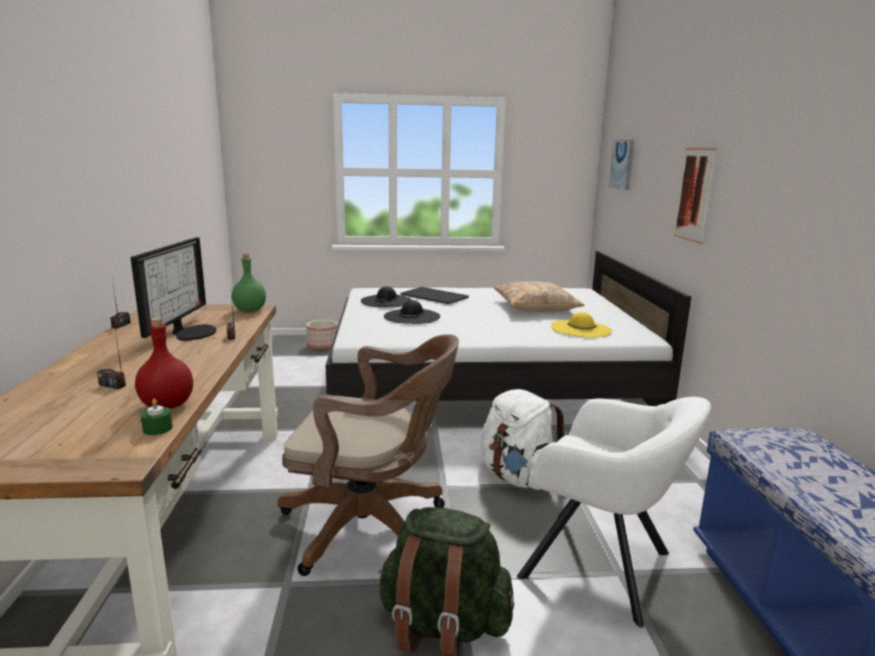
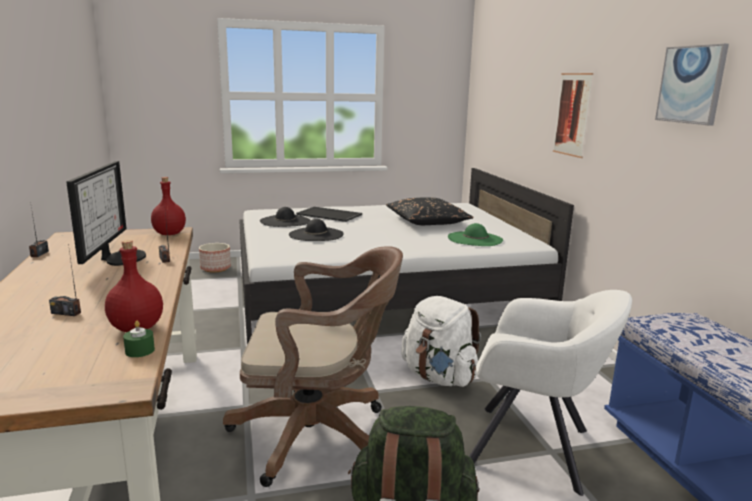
camera: 10 degrees left, 0 degrees up
(250, 310) = (170, 233): green bottle -> red bottle
(536, 307) = (427, 221): beige pillow -> black pillow
(580, 329) = (475, 239): yellow hat -> green hat
(622, 164) = (495, 88): picture -> picture (691, 84)

